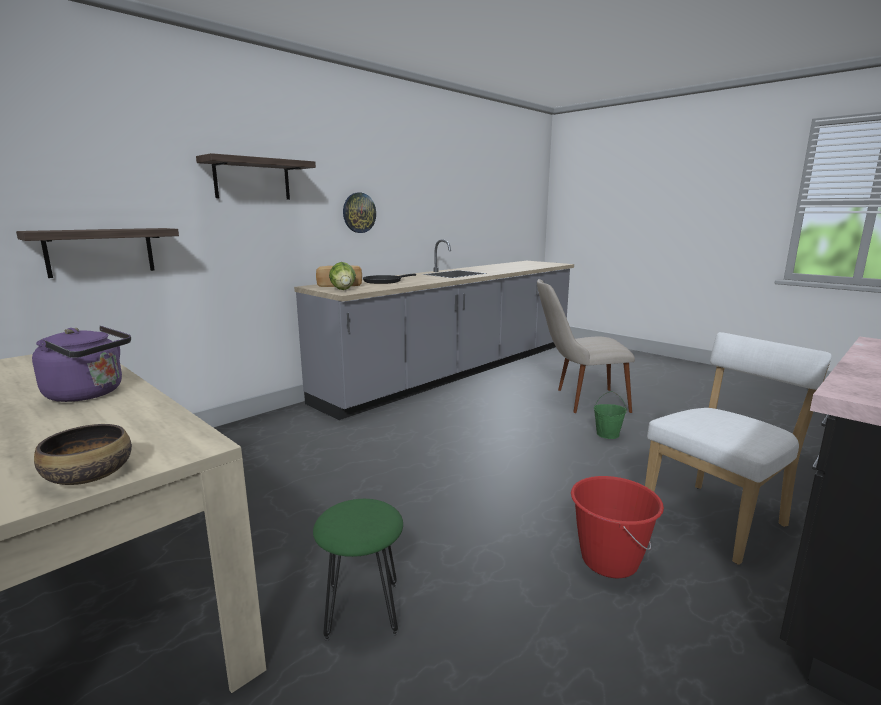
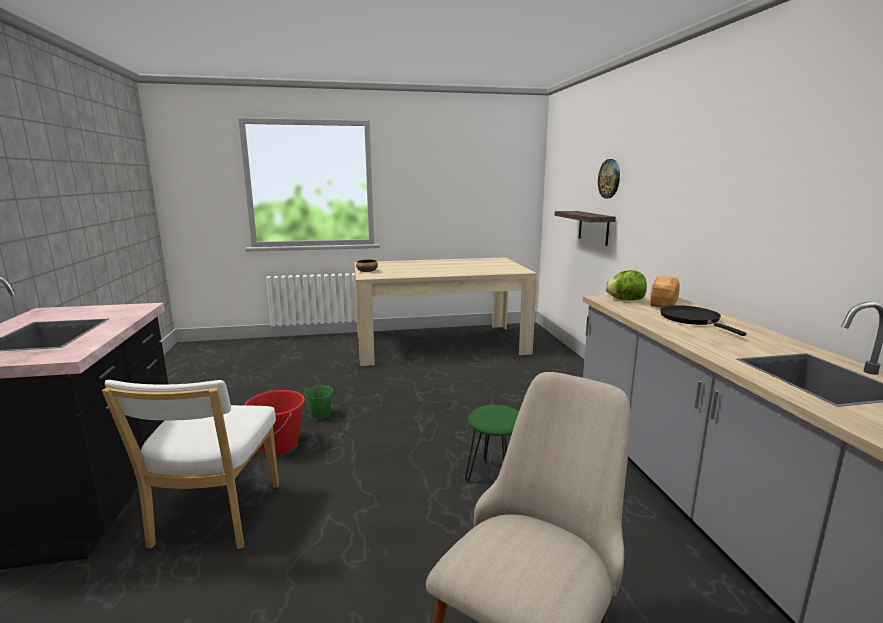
camera: 125 degrees right, 0 degrees up
(89, 394) = (443, 272): purple kettle -> none
(252, 179) = (665, 178): shelf -> none
(359, 212) = (763, 222): wall clock -> wall clock (609, 178)
(361, 610) = (359, 382): green stool -> green stool (495, 476)
(607, 434) = (392, 577): green bucket -> green bucket (320, 415)

